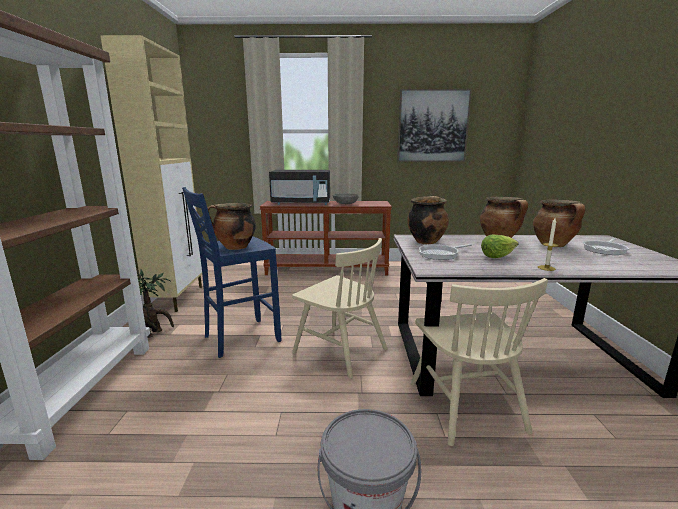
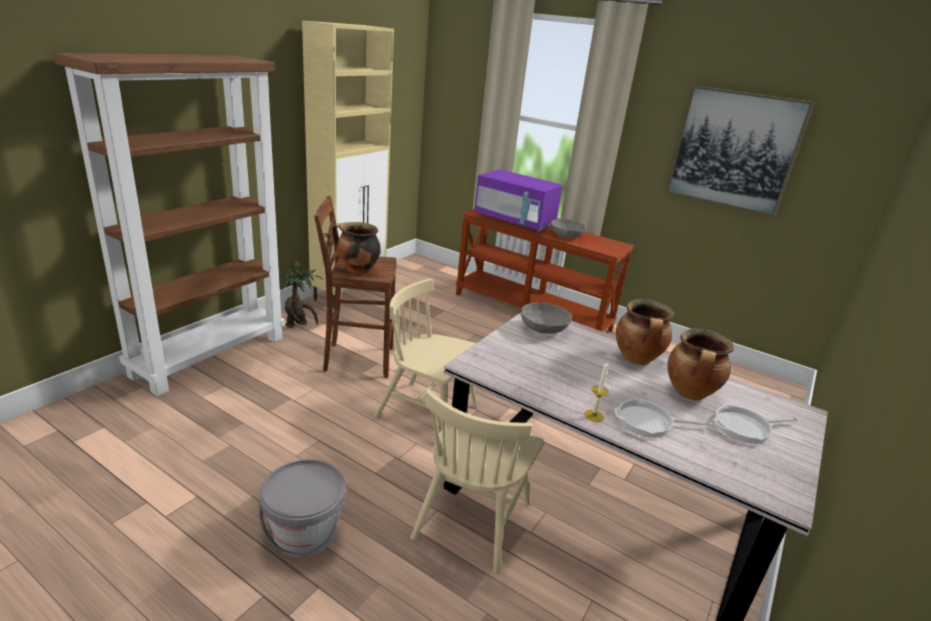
camera: 30 degrees right, 10 degrees up
(239, 338) = (357, 359): blue stool -> brown stool
(301, 203) = (514, 221): black microwave -> purple microwave
(340, 350) = (427, 411): beige chair -> beige chair turned 135 degrees clockwise
(426, 241) = (543, 329): cooking pot -> grey bowl
(440, 254) = (519, 352): frying pan -> frying pan (648, 422)
(497, 256) = (576, 379): lettuce -> none

